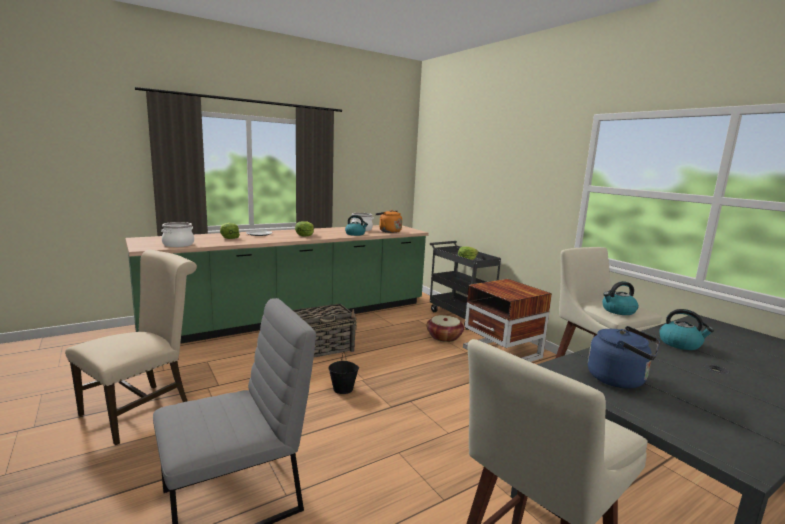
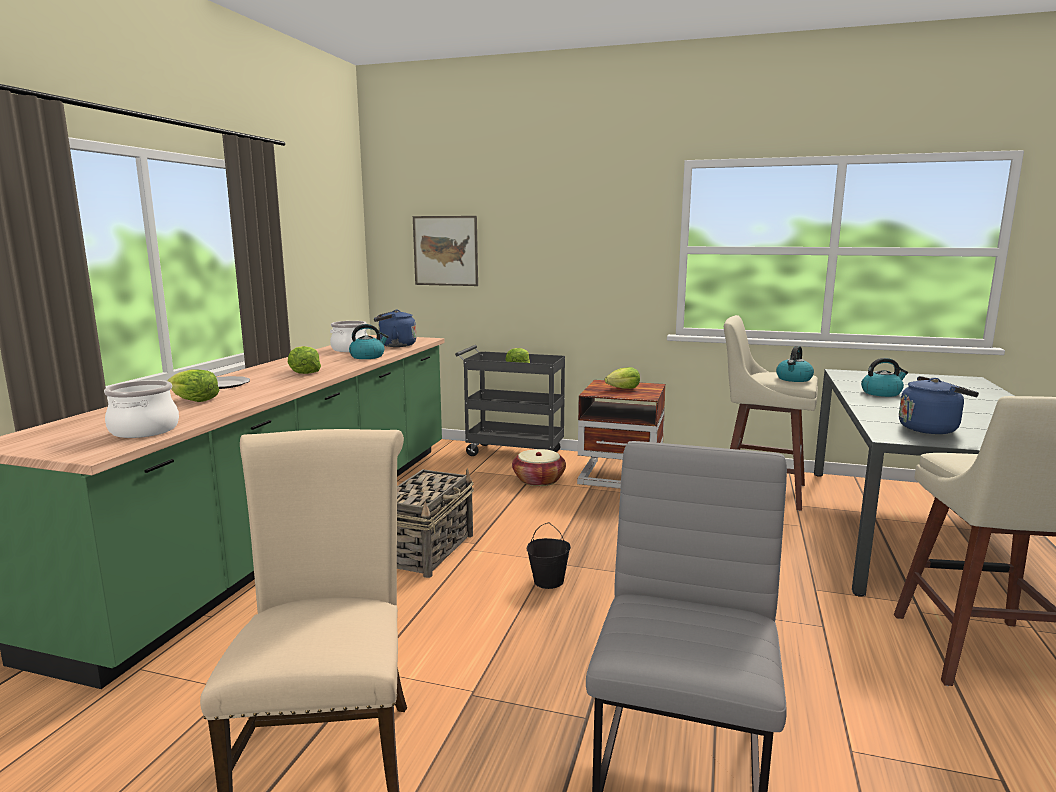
camera: 40 degrees left, 0 degrees up
(388, 231) = (395, 345): orange kettle -> blue kettle
(448, 177) = (445, 251): none -> picture
(509, 288) = (623, 389): none -> lettuce

